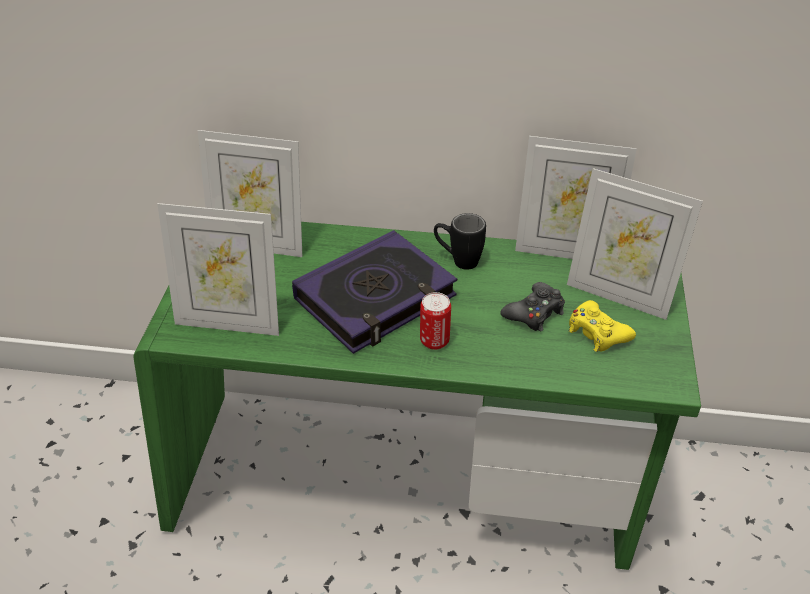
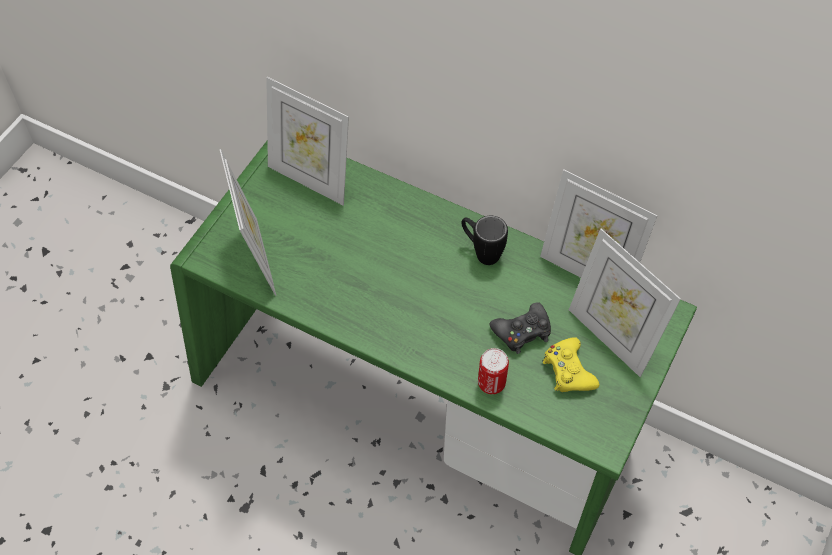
camera: 20 degrees right, 15 degrees up
(229, 322) = (256, 258): picture frame -> picture frame turned 135 degrees counterclockwise
(375, 299) = (388, 272): book -> none
(434, 341) = (420, 333): can -> can (491, 383)

